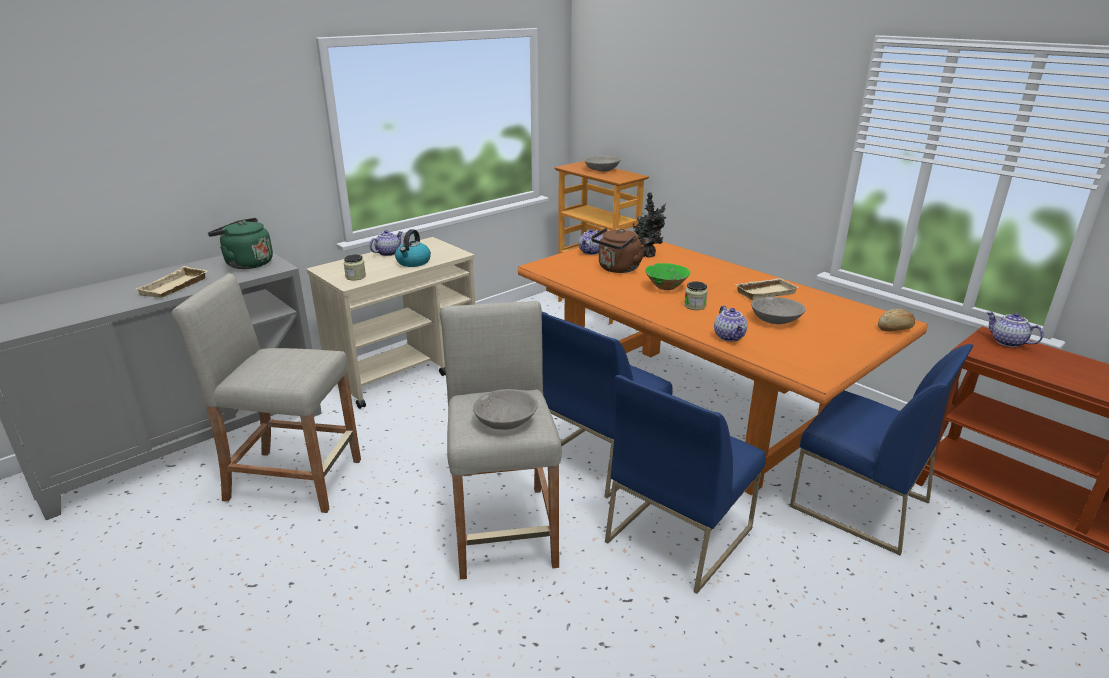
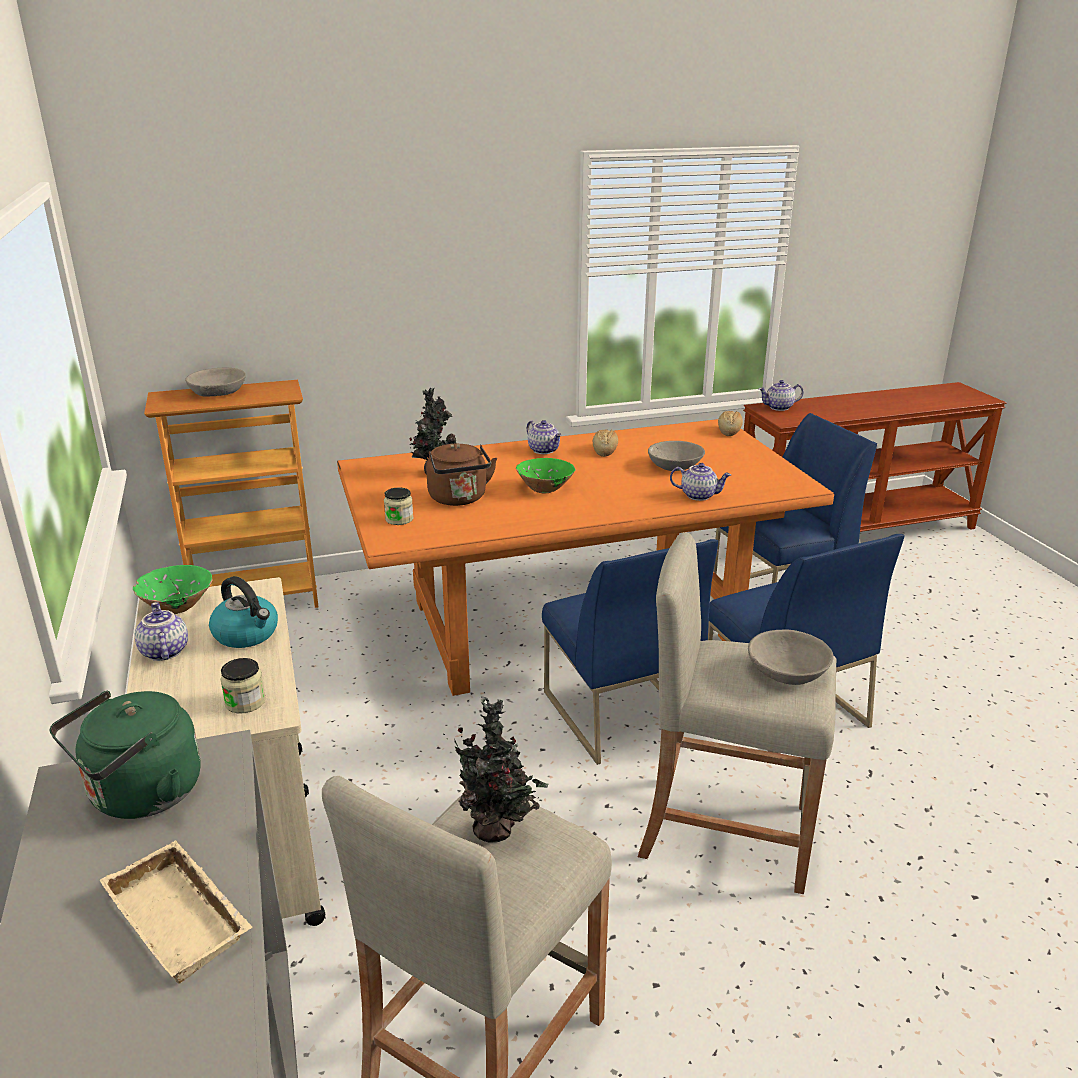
camera: 65 degrees left, 0 degrees up
(298, 360) = (497, 830): none -> potted plant
(428, 244) = (177, 607): none -> green bowl
(591, 252) = (381, 499): teapot -> teapot (544, 450)
(694, 306) = (610, 489): jar -> jar (399, 519)
(765, 292) = (605, 450): beige tray -> bread

